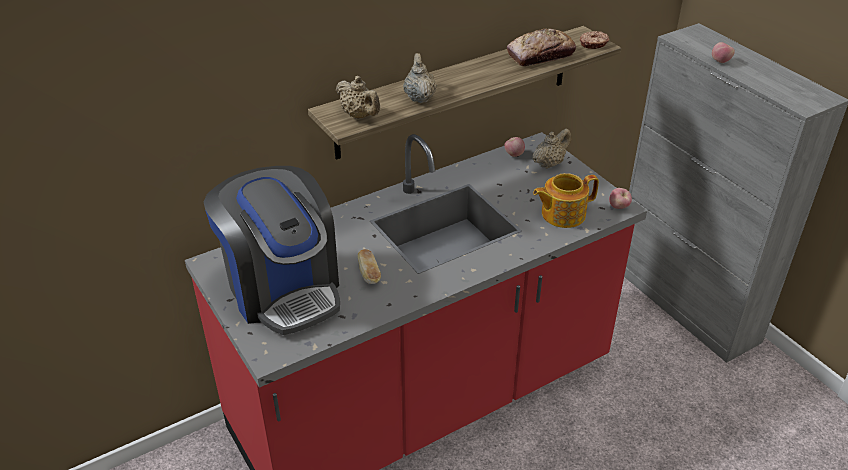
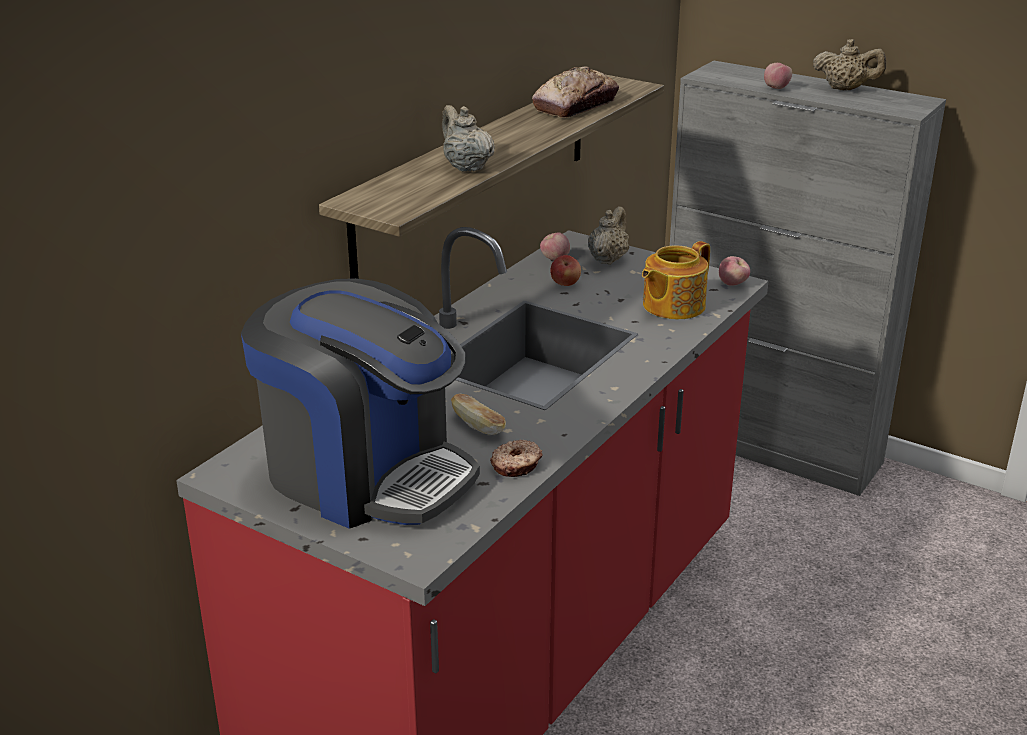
camera: 25 degrees left, 10 degrees down
(359, 116) = (404, 198): beige teapot -> beige teapot (846, 89)
(505, 177) = (565, 284): none -> apple
(593, 44) = (628, 86): donut -> donut (517, 465)

